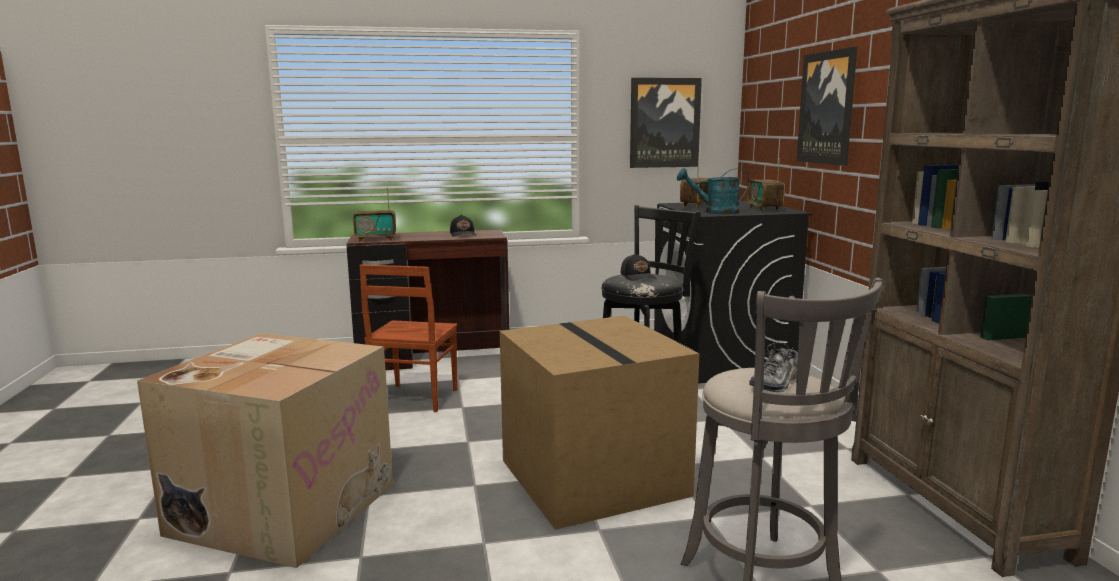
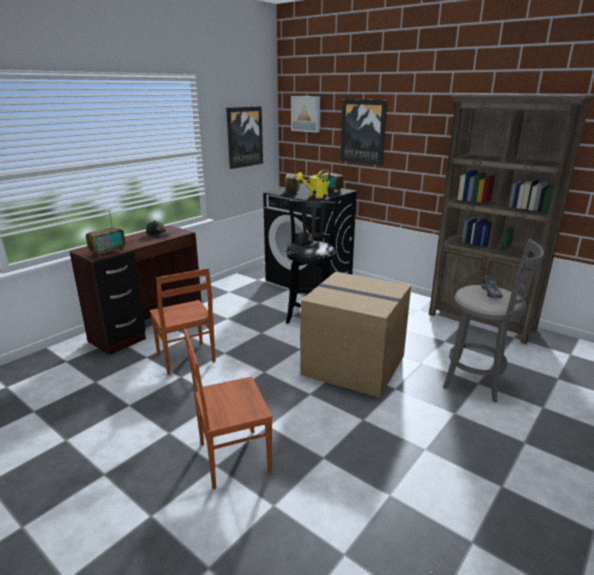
camera: 40 degrees left, 10 degrees up
(283, 507) = (232, 457): cardboard box -> brown chair
(715, 212) = (315, 196): turquoise watering can -> yellow watering can
(767, 87) = (306, 113): none -> picture

